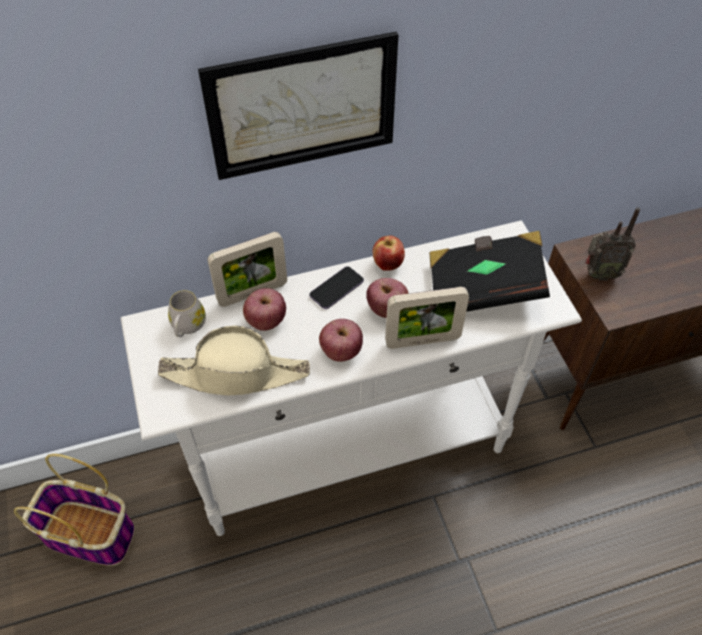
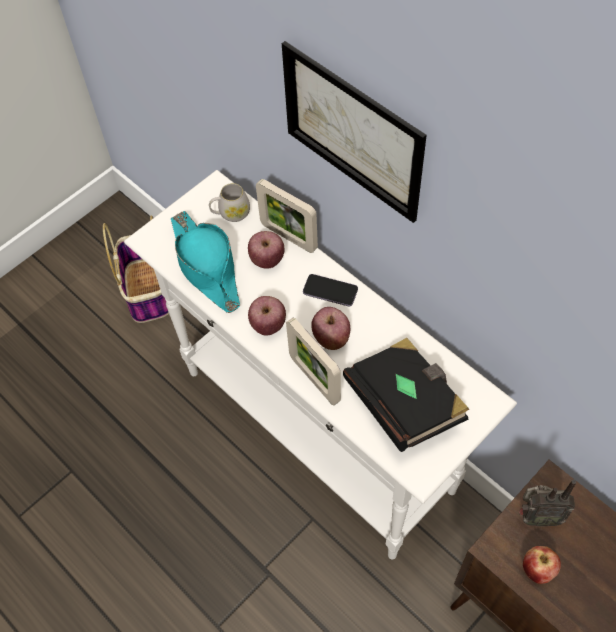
camera: 65 degrees right, 5 degrees up
(236, 373) = (206, 266): beige hat -> turquoise hat
(388, 264) = (382, 316): apple -> apple (537, 570)
(599, 274) = (537, 516): radio -> radio turned 60 degrees counterclockwise

